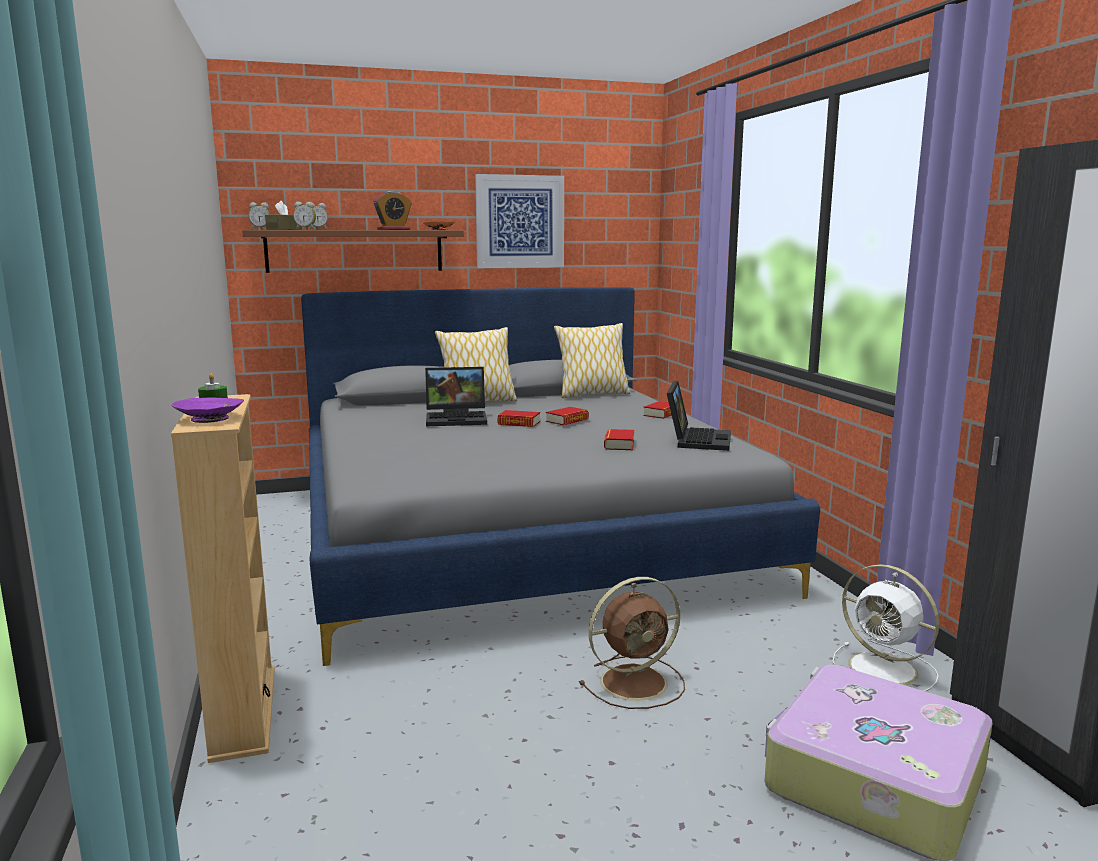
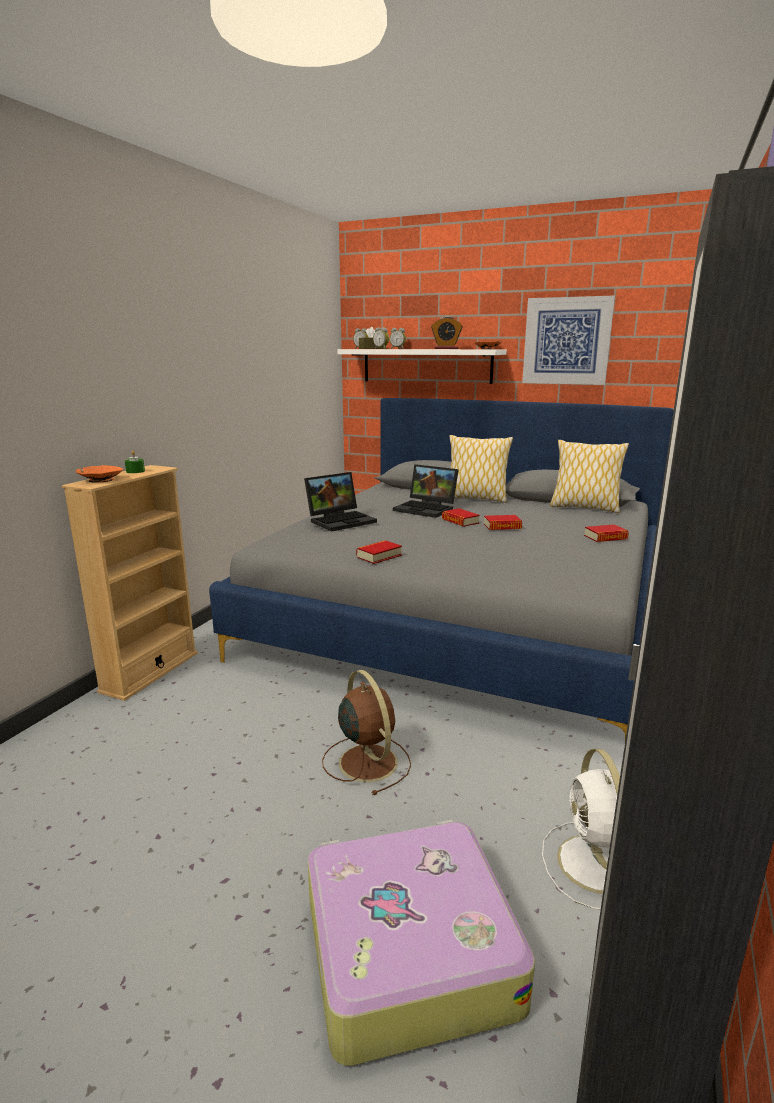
camera: 40 degrees right, 5 degrees up
(209, 419) = (100, 480): purple bowl -> orange bowl
(355, 251) = (426, 366): brown shelf -> white shelf
(619, 444) = (497, 556): book -> book (379, 556)
(636, 682) = (366, 761): brown fan -> brown fan turned 135 degrees counterclockwise
(696, 440) = (575, 568): laptop -> laptop (341, 520)

